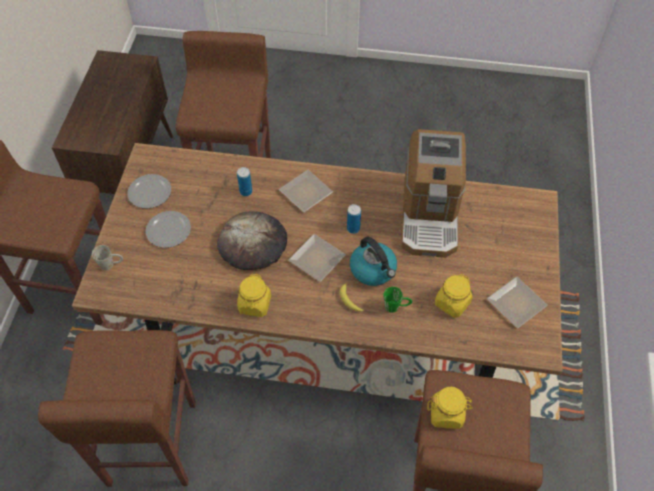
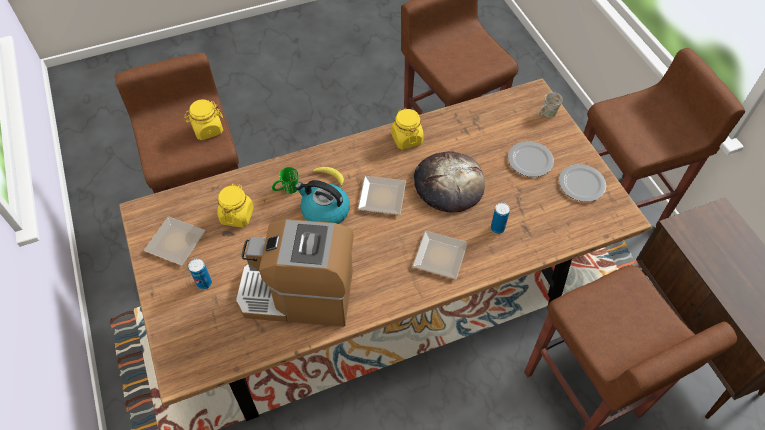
camera: 150 degrees right, 0 degrees up
(353, 228) = (367, 241): can -> can (204, 283)
(429, 215) = (298, 294): coffee machine -> coffee machine turned 60 degrees counterclockwise

